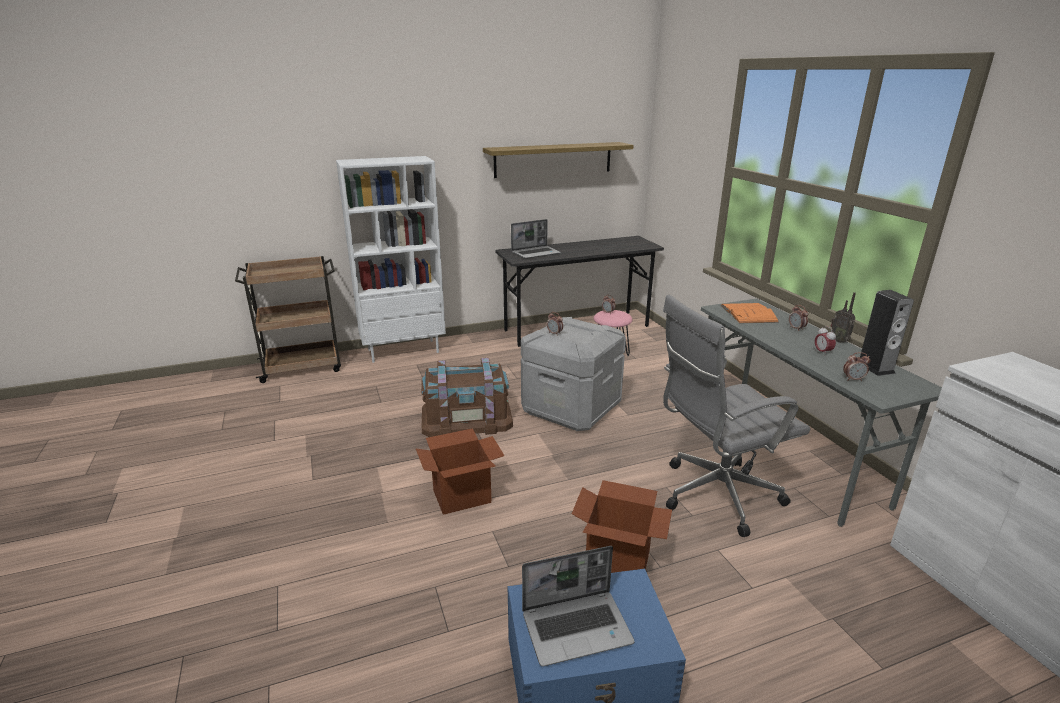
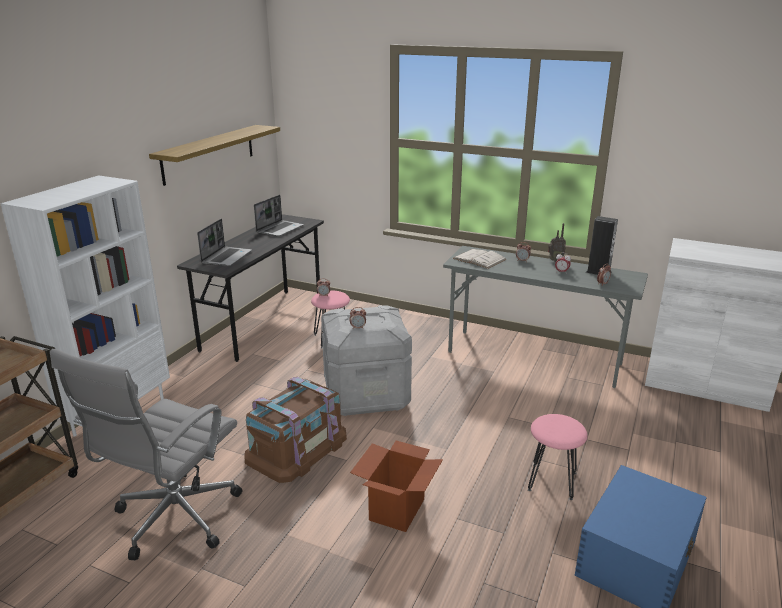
camera: 45 degrees left, 0 degrees up
(577, 627) = (648, 520): laptop -> laptop (280, 229)
(618, 560) = (552, 481): cardboard box -> pink stool
(714, 495) = (539, 406): grey office chair -> grey office chair (173, 520)
(748, 313) = (479, 259): orange book -> white book

